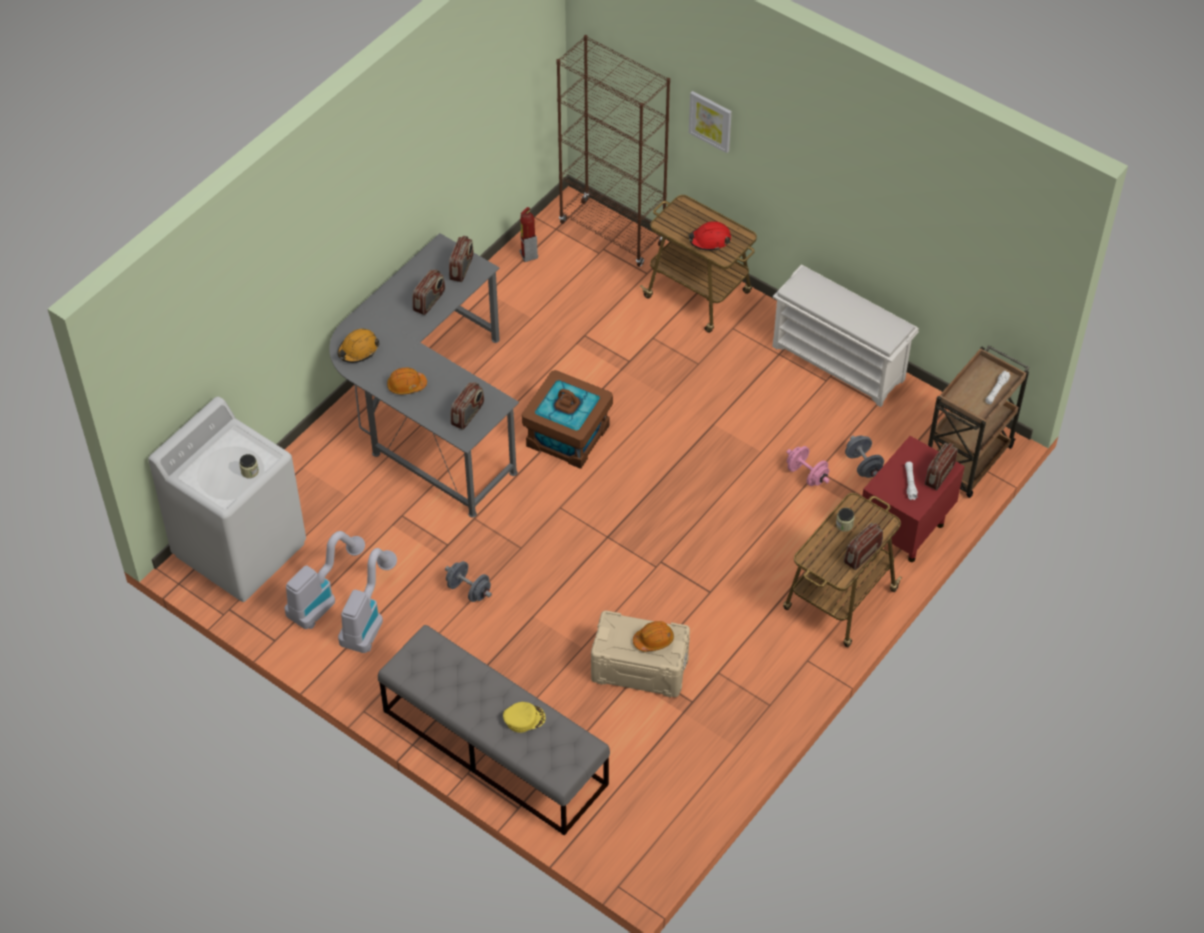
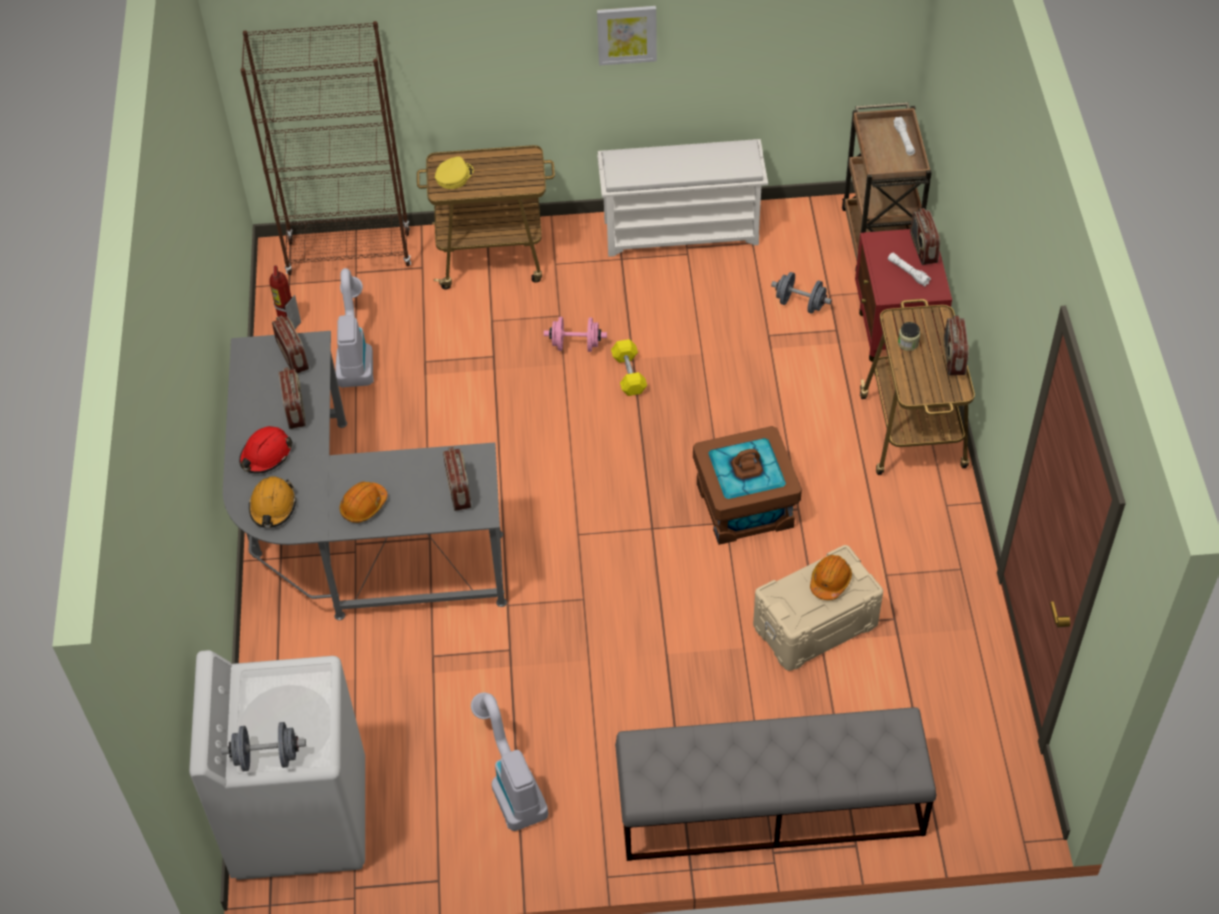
camera: 40 degrees left, 0 degrees up
(250, 471) = (313, 706): jar -> none
(323, 597) = (441, 797): vacuum cleaner -> vacuum cleaner (355, 353)
(468, 590) = (578, 677): grey dumbbell -> grey dumbbell (267, 757)
(524, 718) = (817, 745): yellow cap -> yellow cap (454, 176)
(567, 436) = (512, 464): brown storage box -> brown storage box (744, 506)
(700, 432) = (629, 374): none -> yellow dumbbell
(710, 240) = (502, 178): red hard hat -> red hard hat (266, 455)
(711, 121) = (440, 45): picture -> picture (626, 34)
(806, 474) = (763, 345): pink dumbbell -> pink dumbbell (576, 345)

